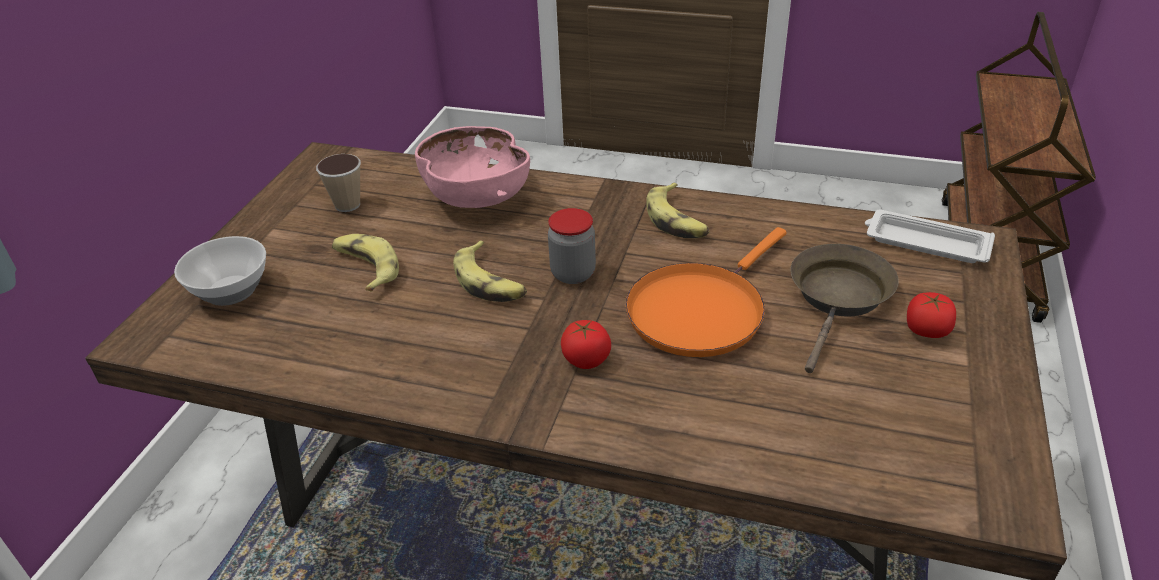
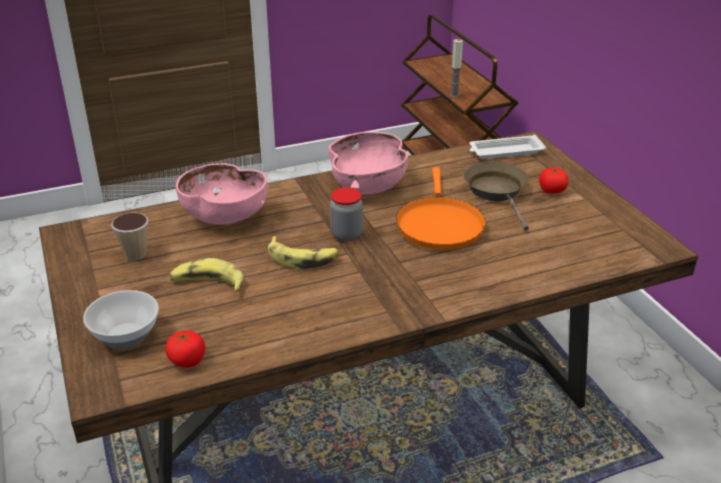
camera: 40 degrees left, 5 degrees down
(586, 359) = (411, 271): tomato -> tomato (187, 360)
(677, 220) = (368, 185): banana -> pink bowl
(1000, 139) = (454, 95): none -> candle

